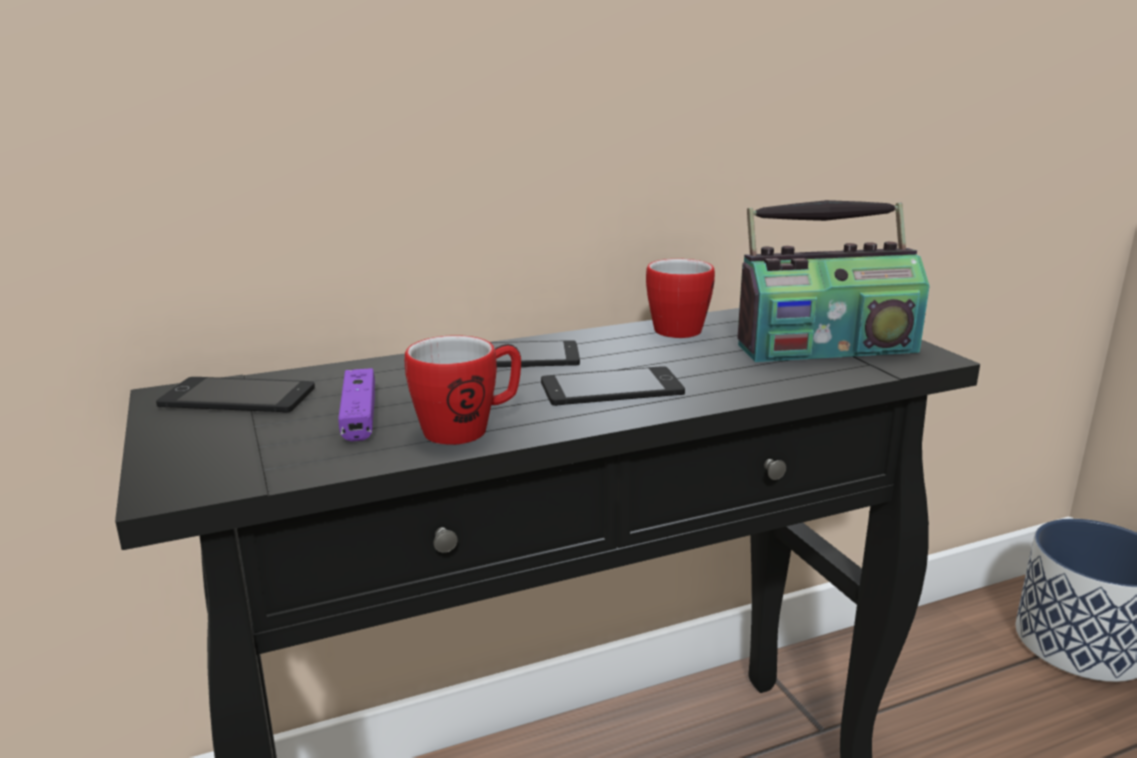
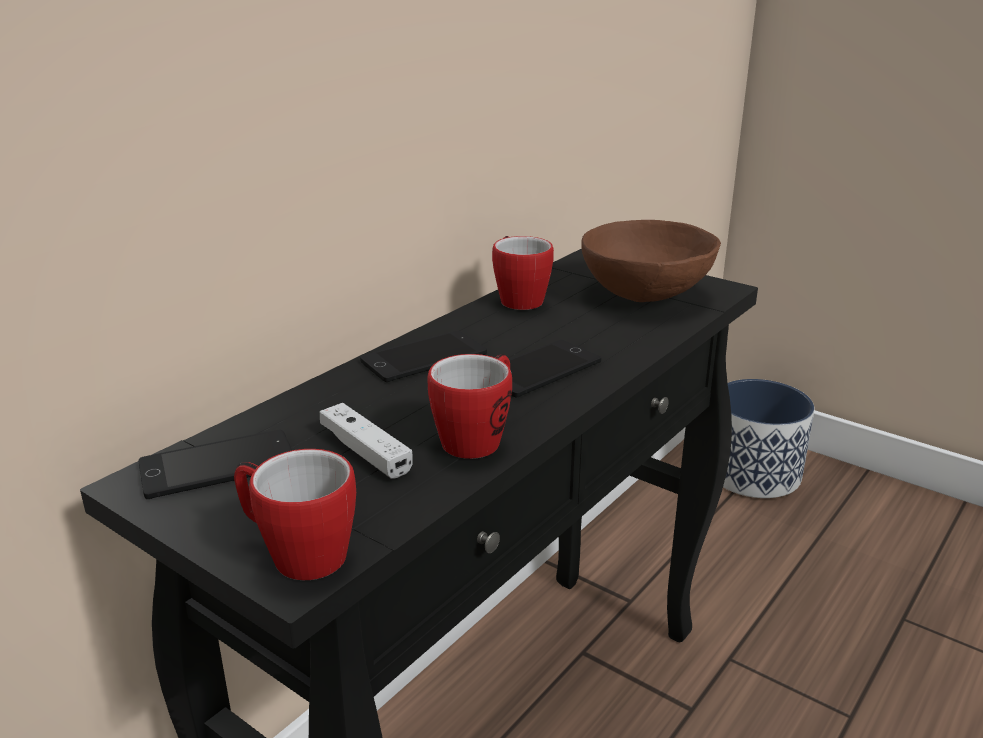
camera: 30 degrees left, 5 degrees up
(194, 474) = (297, 553): none -> mug
(359, 416) = (365, 452): purple game controller -> white game controller
(825, 346) = (646, 294): radio -> brown bowl

